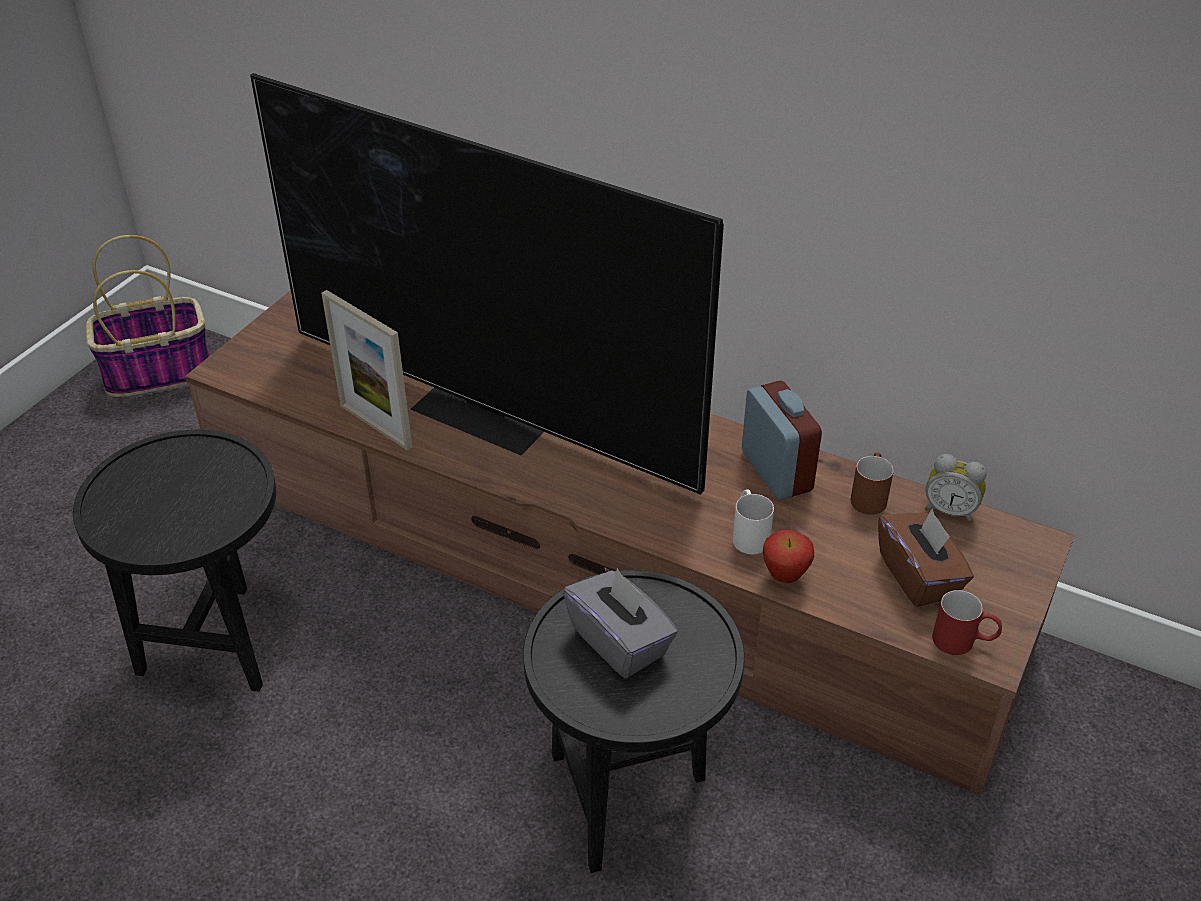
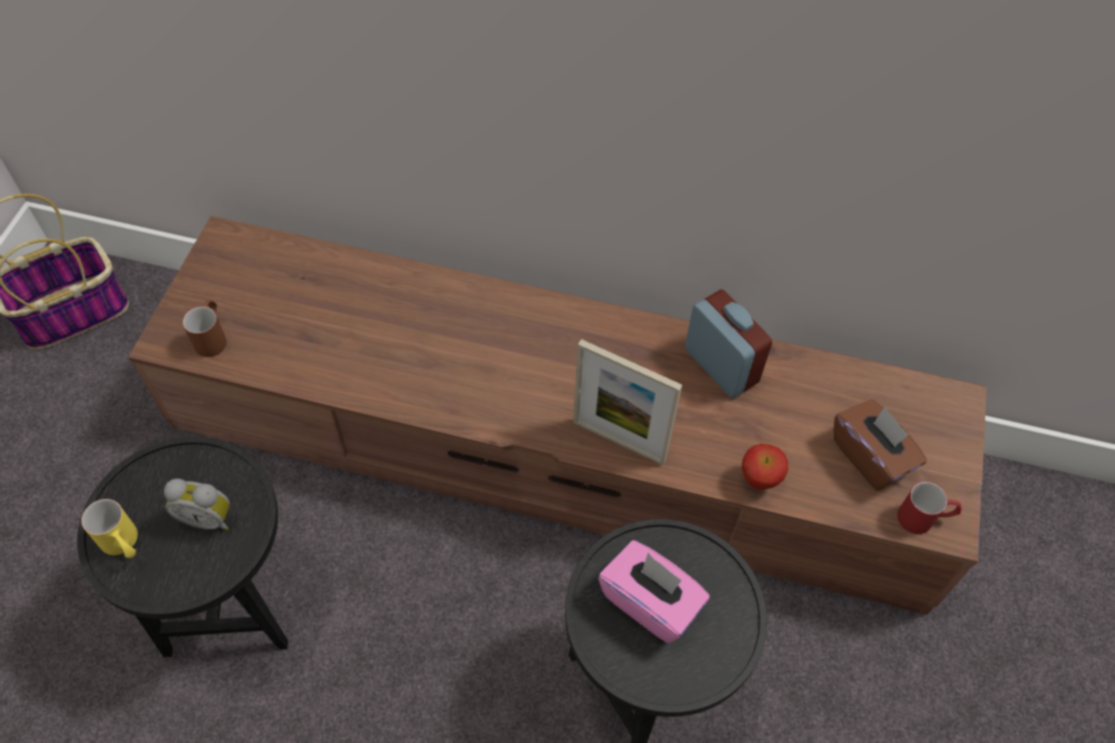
camera: 15 degrees left, 15 degrees up
(118, 503) = (124, 545): none -> yellow mug
(375, 426) = (338, 383): picture frame -> picture frame (619, 441)
(488, 412) = (441, 346): television -> none
(620, 642) = (650, 602): grey tissue box -> pink tissue box
(749, 534) = (715, 440): white mug -> none
(869, 495) = (808, 377): brown mug -> brown mug (212, 336)
(950, 510) = (879, 380): alarm clock -> alarm clock (208, 517)

